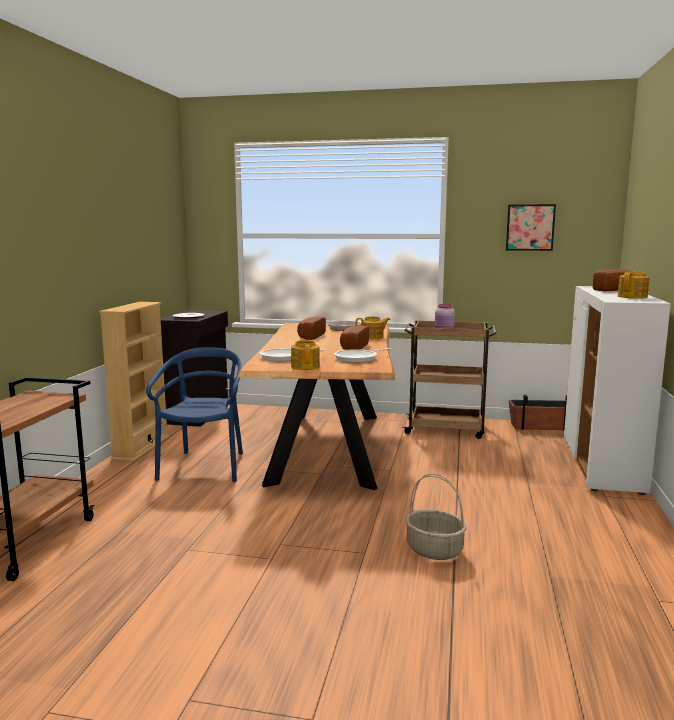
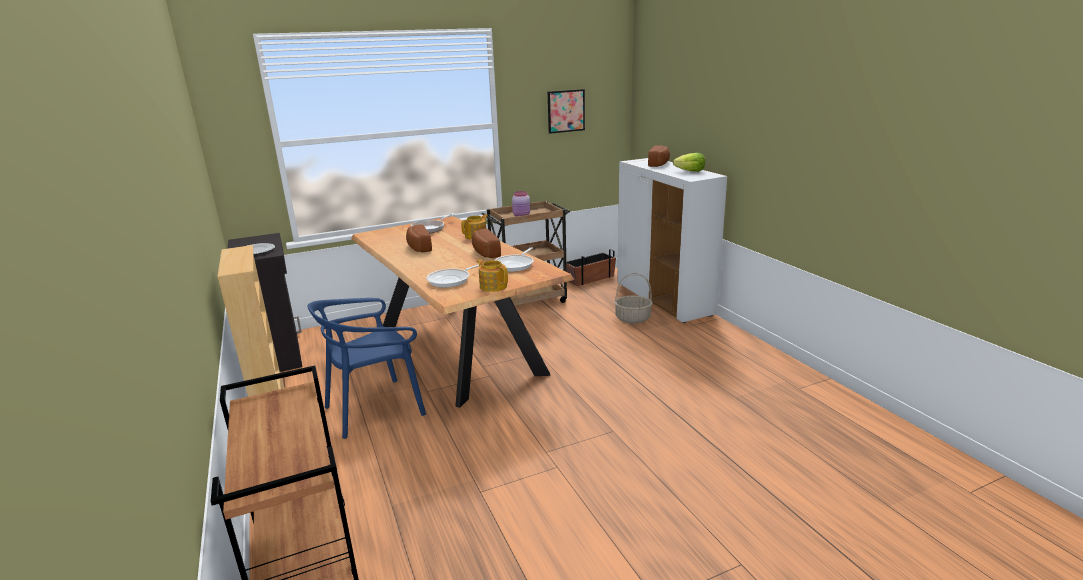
camera: 35 degrees left, 10 degrees up
(204, 467) = (375, 408): blue chair -> blue chair turned 90 degrees counterclockwise
(435, 550) = (652, 408): basket -> basket (633, 318)
(633, 297) = (690, 171): teapot -> lettuce

